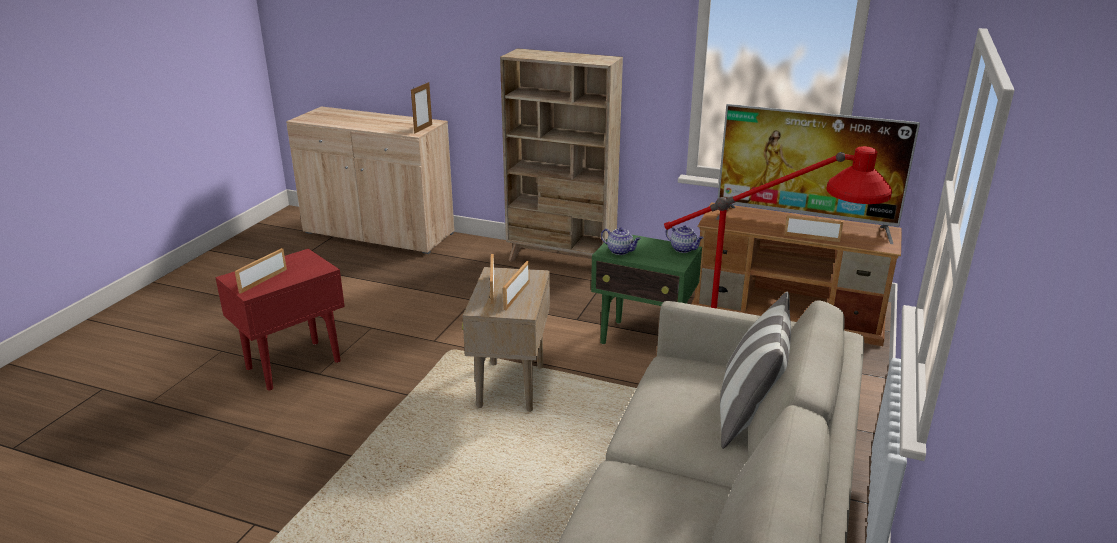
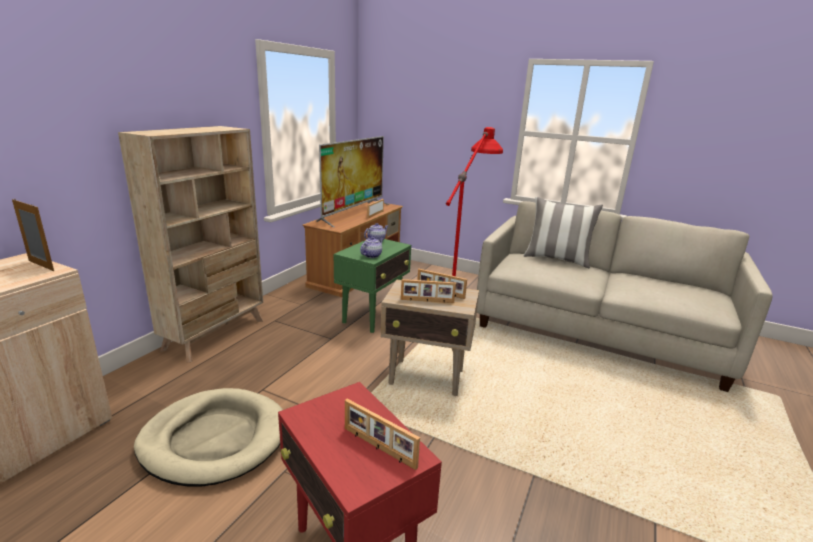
camera: 85 degrees left, 5 degrees down
(407, 294) = (214, 439): none -> beige dog bed

